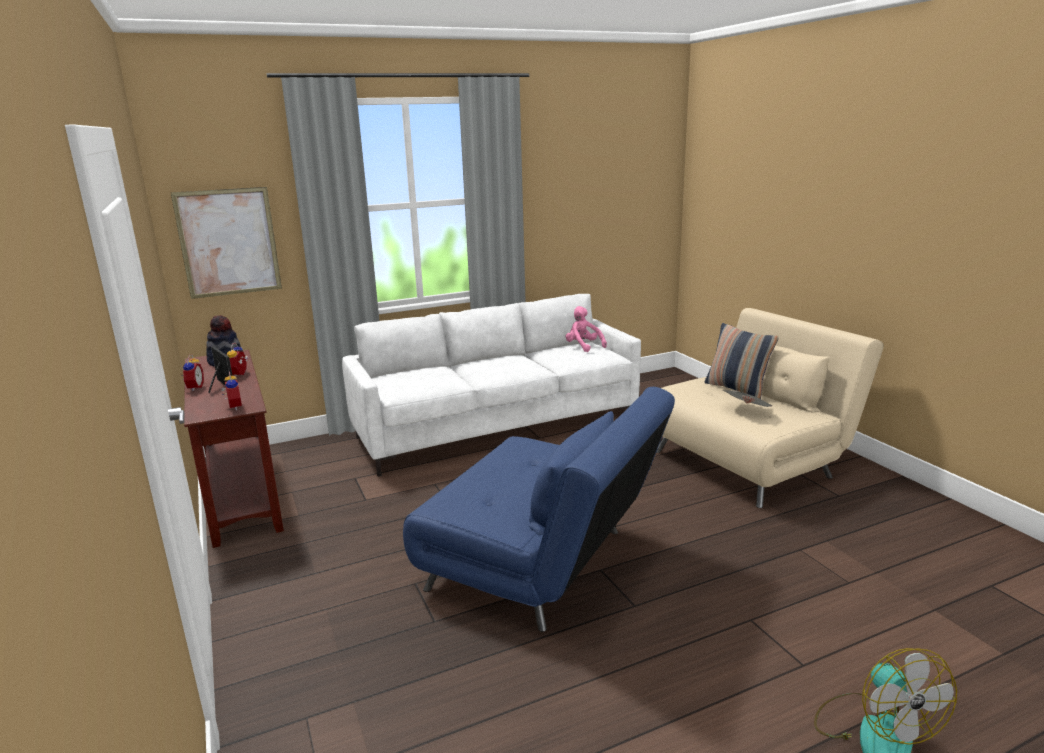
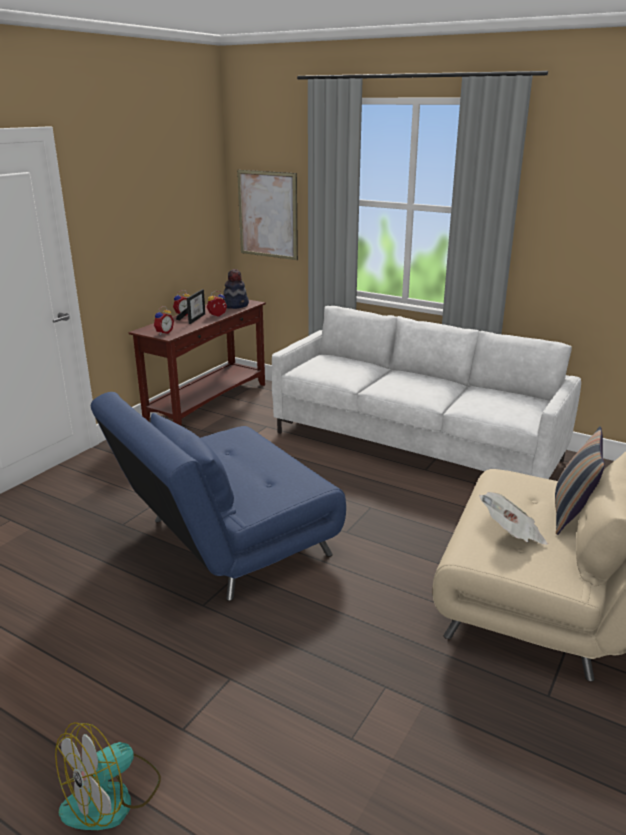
camera: 55 degrees right, 5 degrees up
(543, 564) = (224, 543): blue armchair -> blue armchair turned 60 degrees clockwise
(583, 346) = (519, 400): pink plush toy -> none

